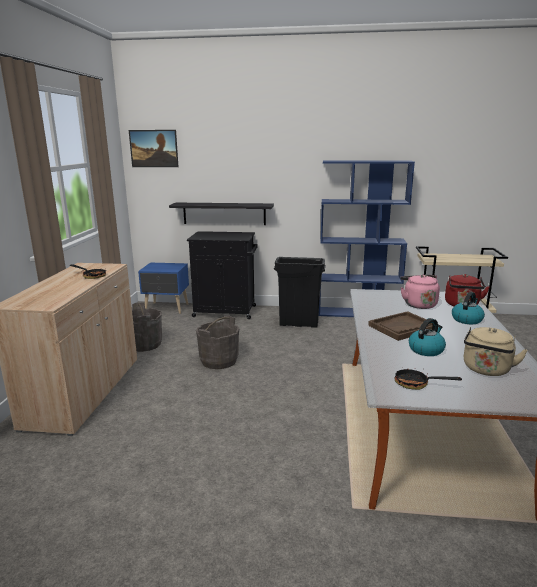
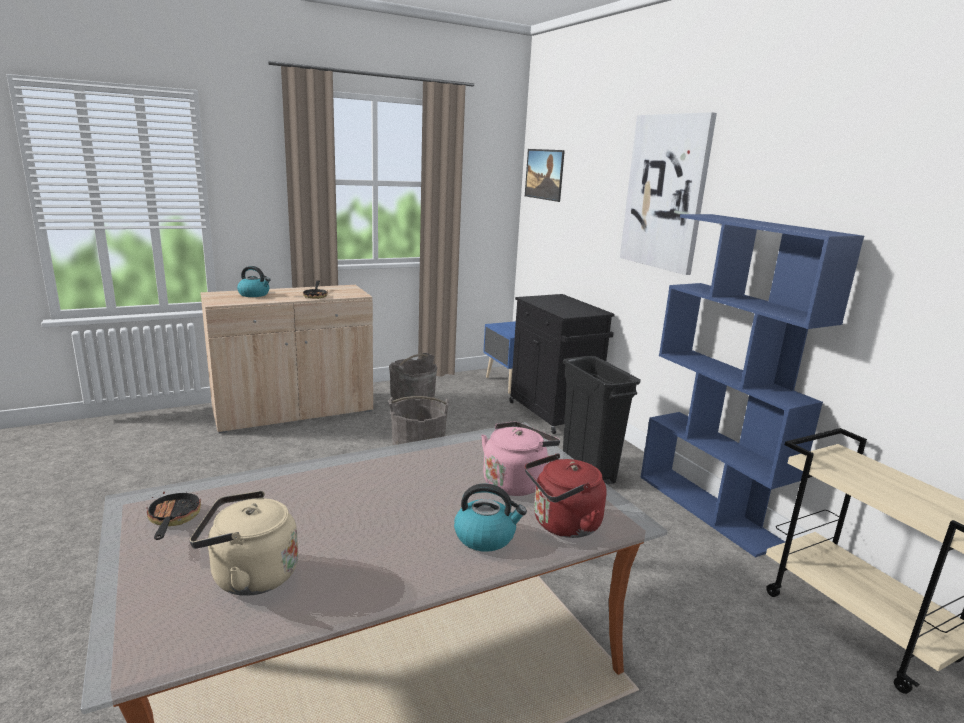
camera: 55 degrees right, 0 degrees up
(224, 213) = (590, 276): black shelf -> none
(283, 151) = (665, 192): none -> picture
(402, 327) = (388, 483): brown tray -> none
(426, 350) = (306, 513): kettle -> kettle (254, 294)

